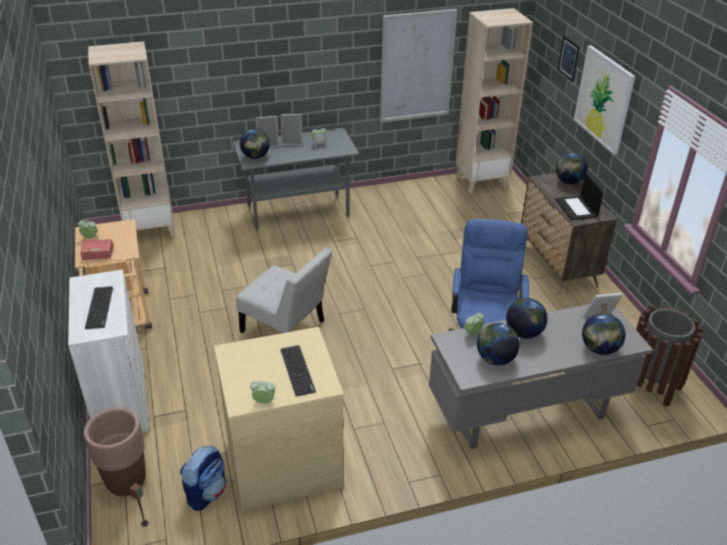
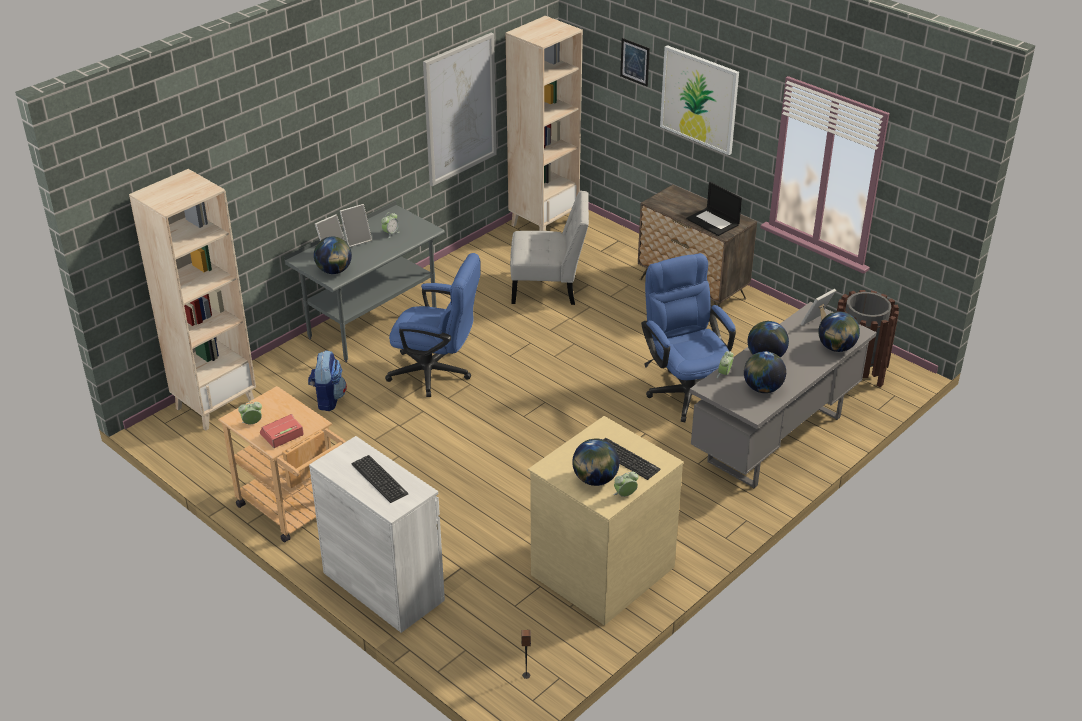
camera: 30 degrees left, 0 degrees up
(126, 482) = (471, 652): brown planter -> none
(207, 493) = (558, 626): backpack -> backpack (328, 399)
(286, 329) = (484, 452): white chair -> white chair (549, 288)
(307, 260) = (437, 373): none -> blue office chair
(568, 182) = (683, 196): globe -> globe (595, 479)

